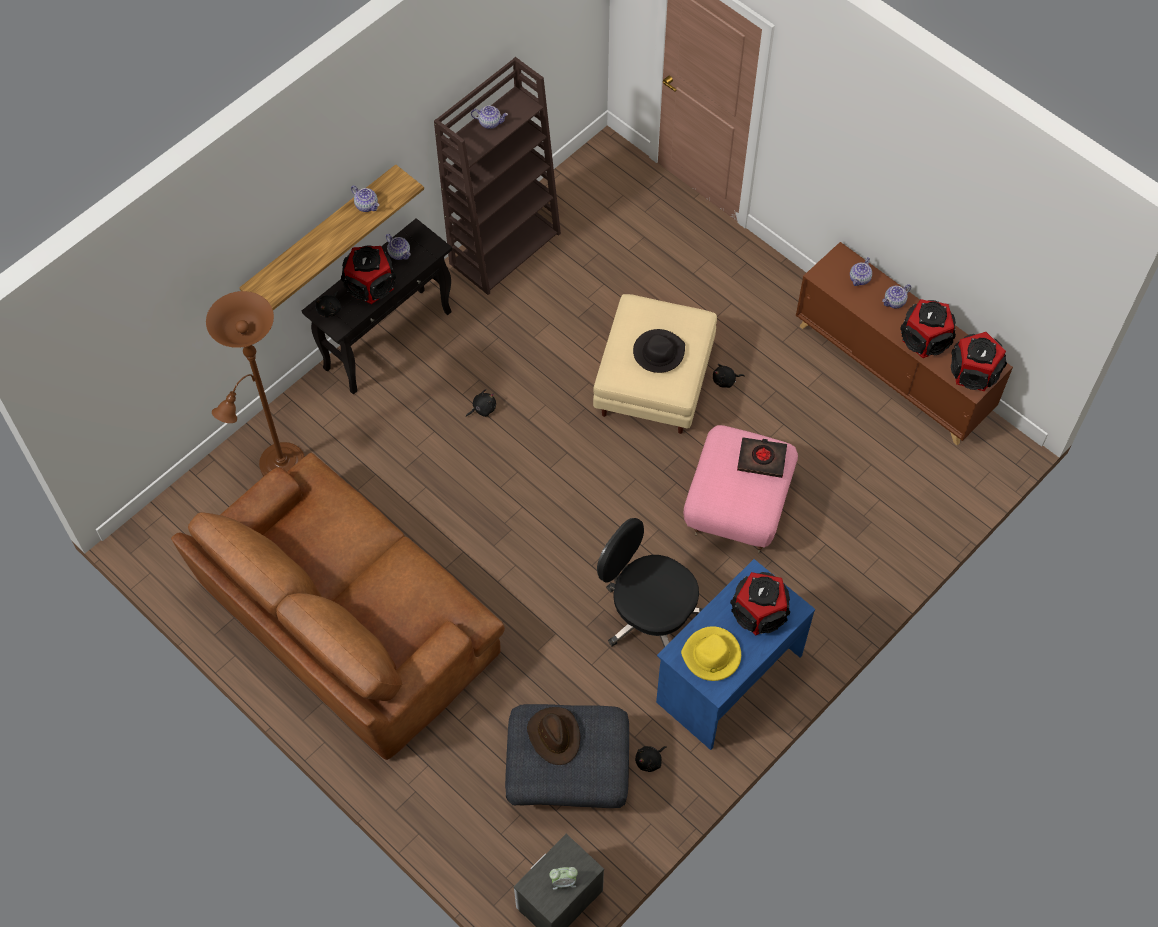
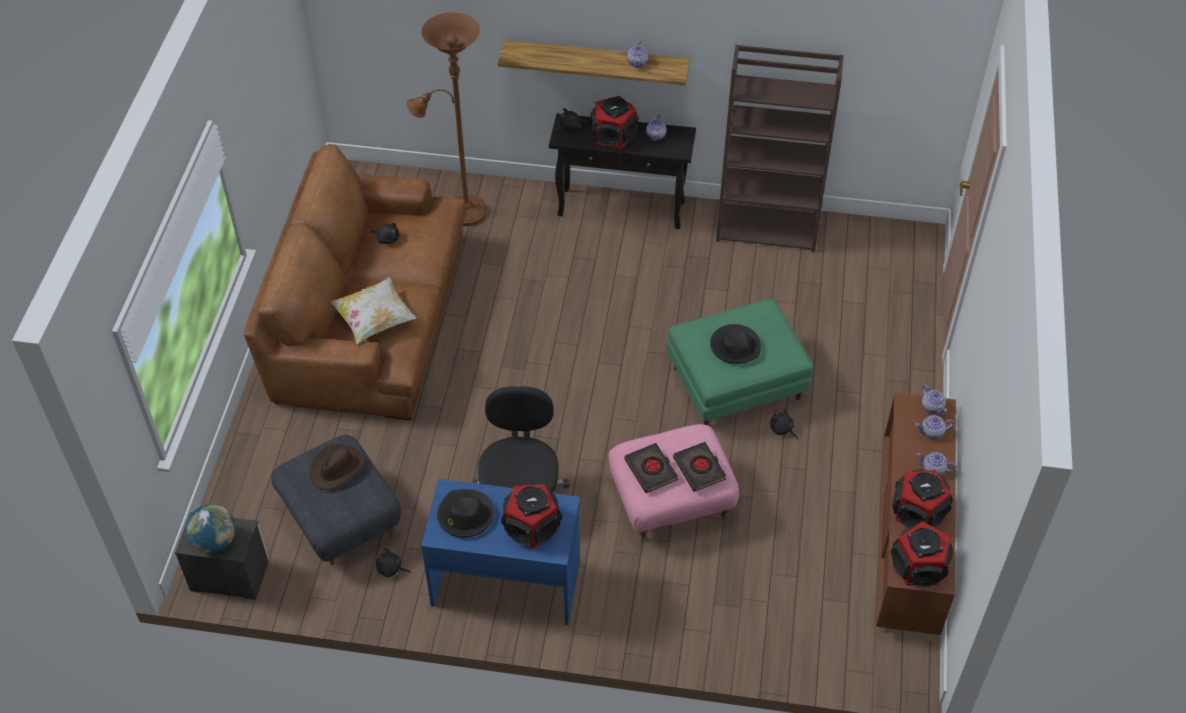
camera: 55 degrees right, 10 degrees down
(409, 609) = (375, 321): none -> pillow
(482, 408) = (613, 294): black plush toy -> black plush toy (387, 239)
(490, 122) = (786, 89): teapot -> teapot (932, 407)
(563, 881) = (215, 541): alarm clock -> globe
(654, 383) = (735, 384): beige ottoman -> green ottoman
(711, 655) = (465, 515): yellow hat -> black hat
(737, 494) = (651, 470): none -> black book

